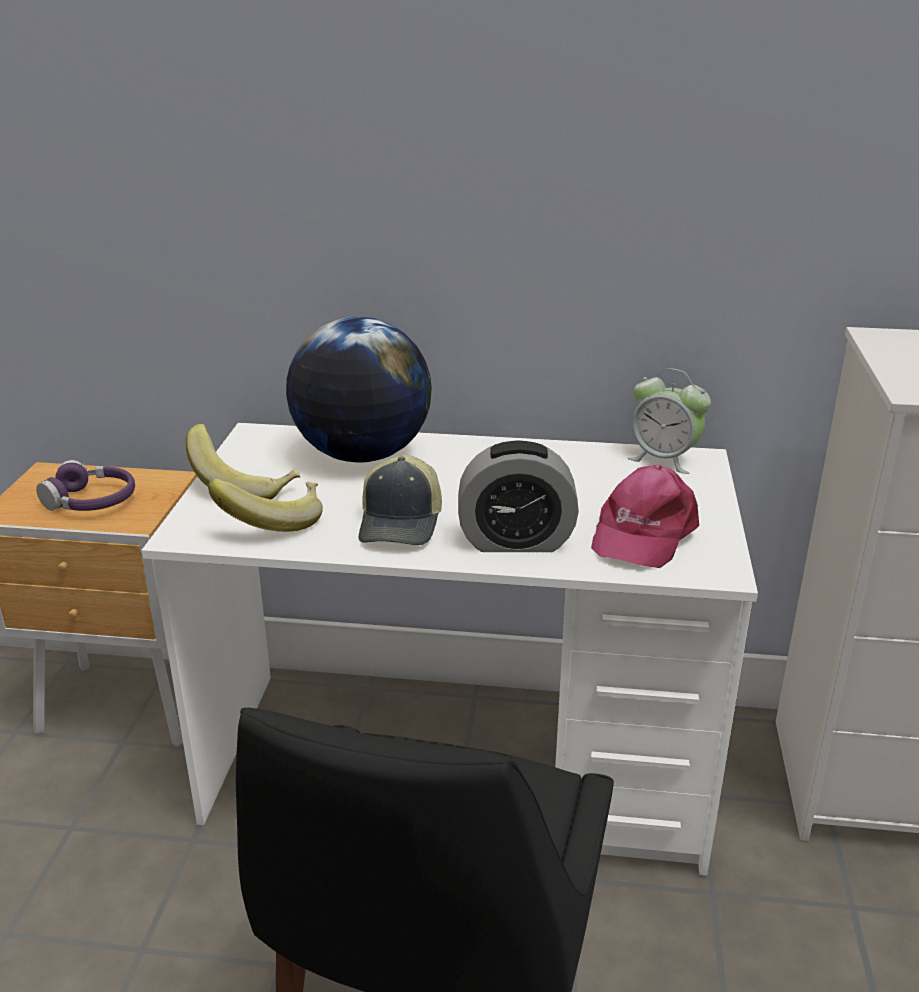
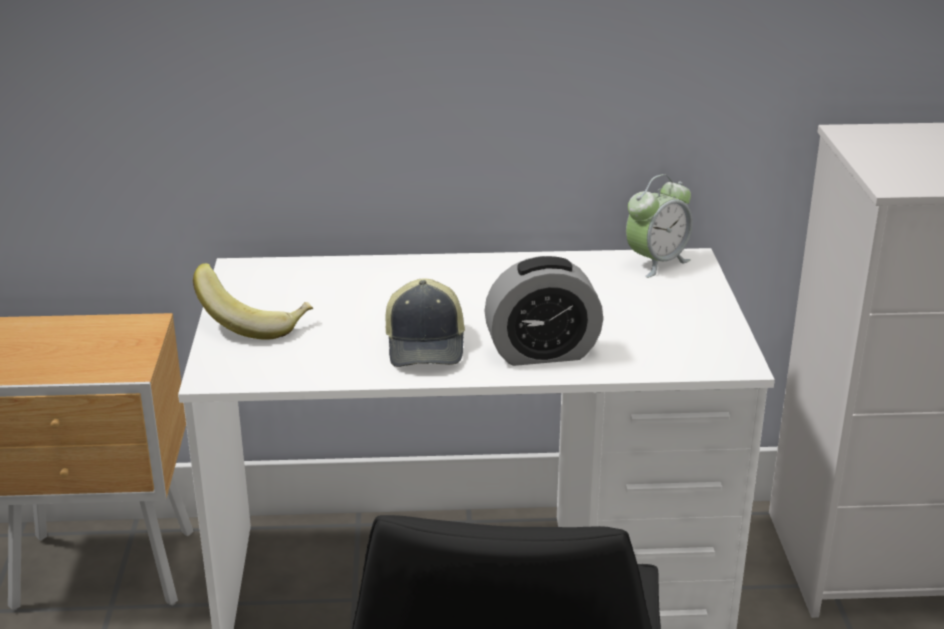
camera: 10 degrees left, 0 degrees up
(91, 501) = (72, 353): purple headphones -> none
(273, 522) = (299, 355): banana -> none
(362, 455) = (360, 282): globe -> none
(643, 532) = (657, 334): pink cap -> none
(664, 459) = (656, 262): alarm clock -> alarm clock turned 60 degrees counterclockwise

